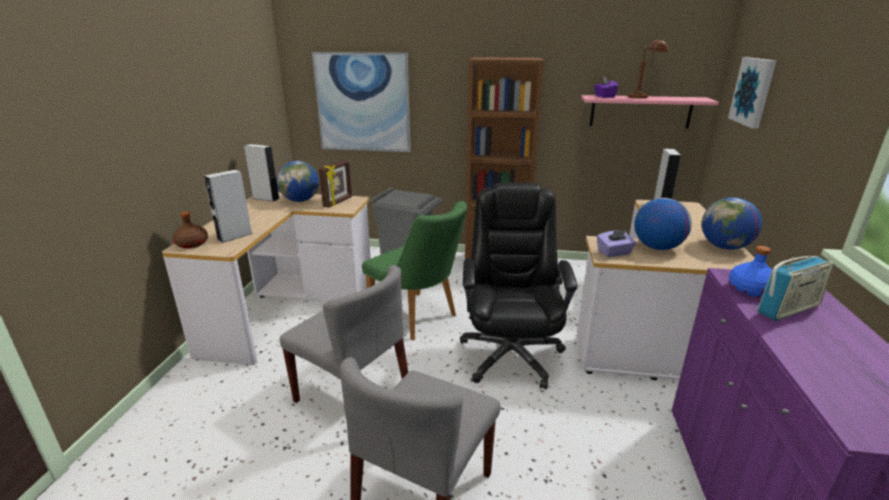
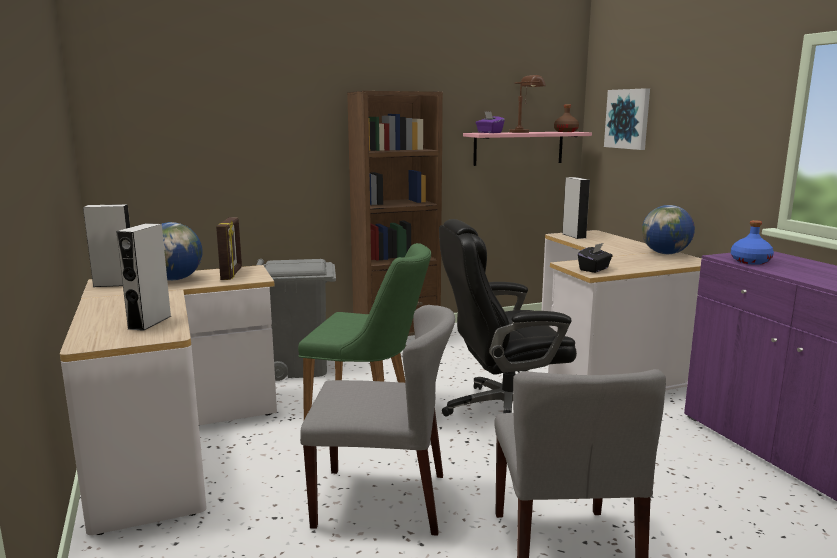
camera: 30 degrees left, 10 degrees down
(192, 244) = (97, 339): brown bottle -> brown bottle (566, 131)
(363, 103) = (203, 152): picture -> none
(510, 354) = (503, 412): black office chair -> black office chair turned 75 degrees counterclockwise
(614, 253) = (594, 269): purple tissue box -> black tissue box
(657, 247) = (619, 261): globe -> none
(788, 309) = (790, 267): radio -> none

